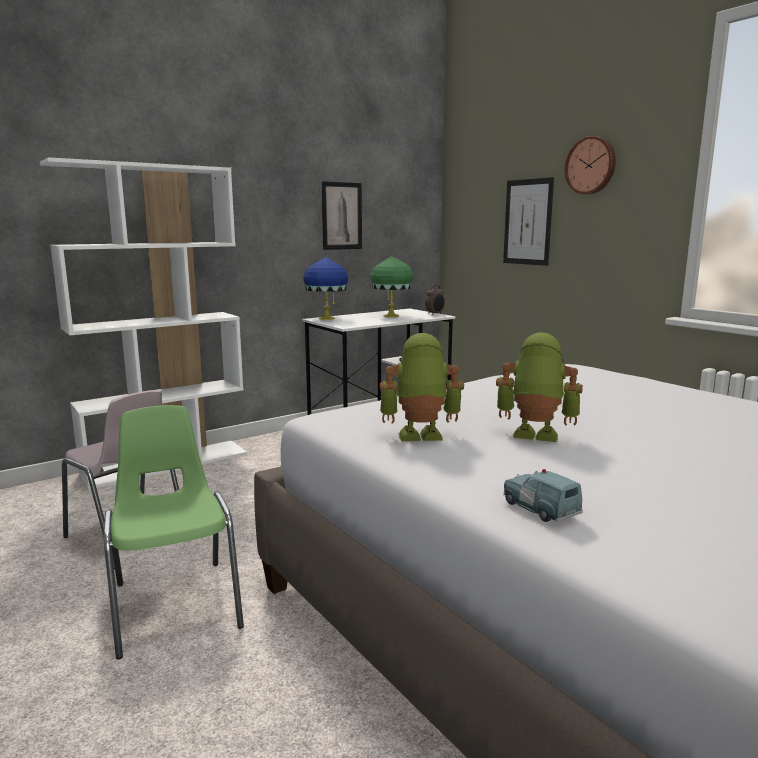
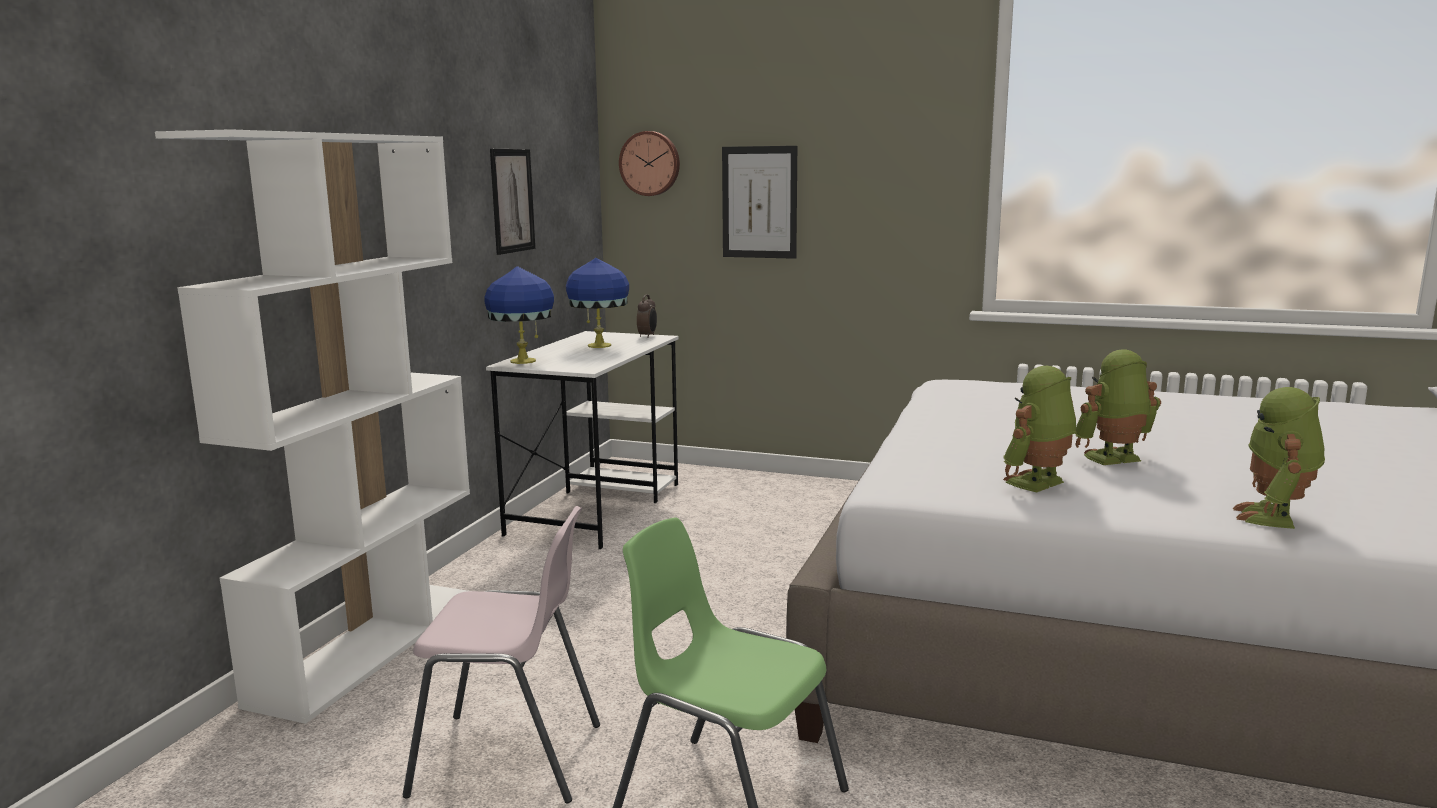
camera: 35 degrees left, 0 degrees up
(391, 316) = (599, 345): green table lamp -> blue table lamp
(539, 509) = (1274, 518): blue toy car -> toy robot
(591, 165) = (852, 134): wall clock -> wall clock (650, 163)

